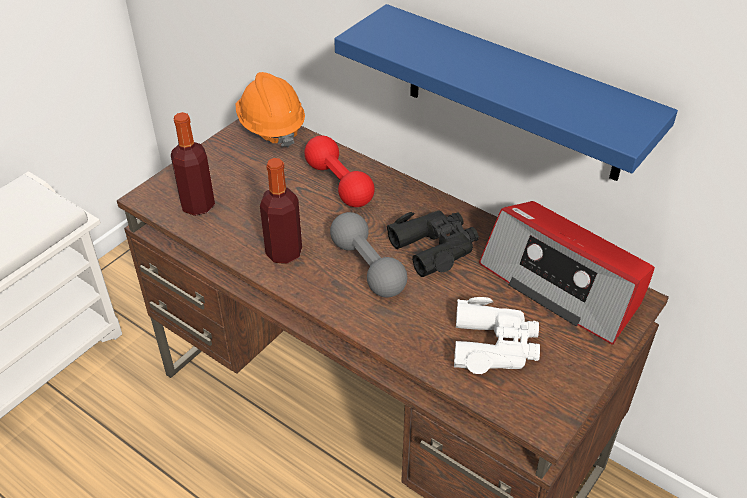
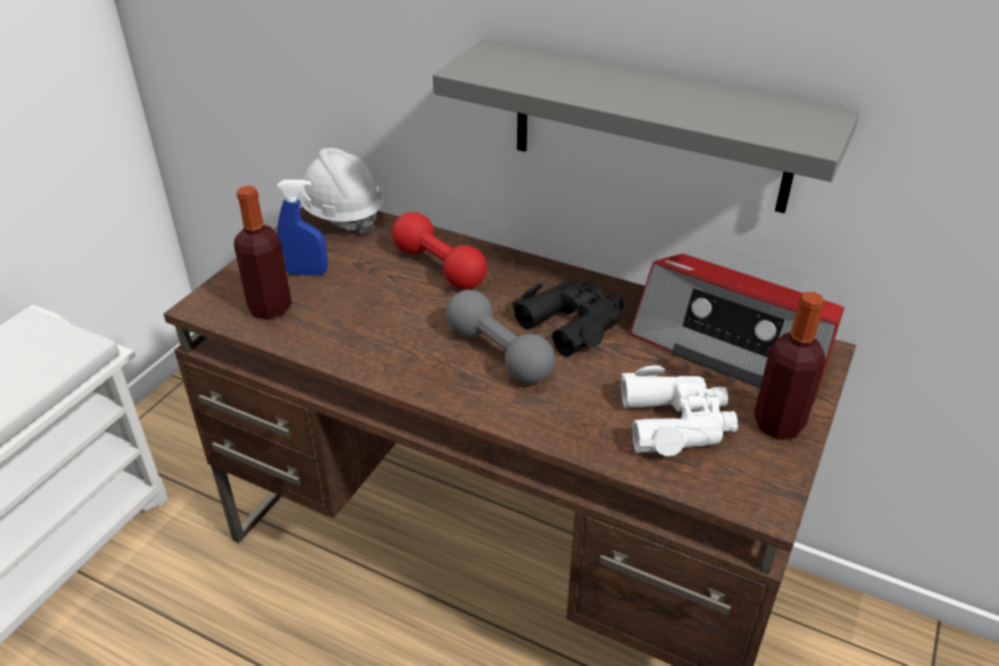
camera: 10 degrees left, 5 degrees down
(232, 177) = (306, 273): none -> blue spray bottle
(271, 127) = (341, 215): orange hard hat -> white hard hat
(284, 253) = (391, 349): bottle -> bottle (778, 423)
(514, 94) = (650, 127): blue shelf -> grey shelf

